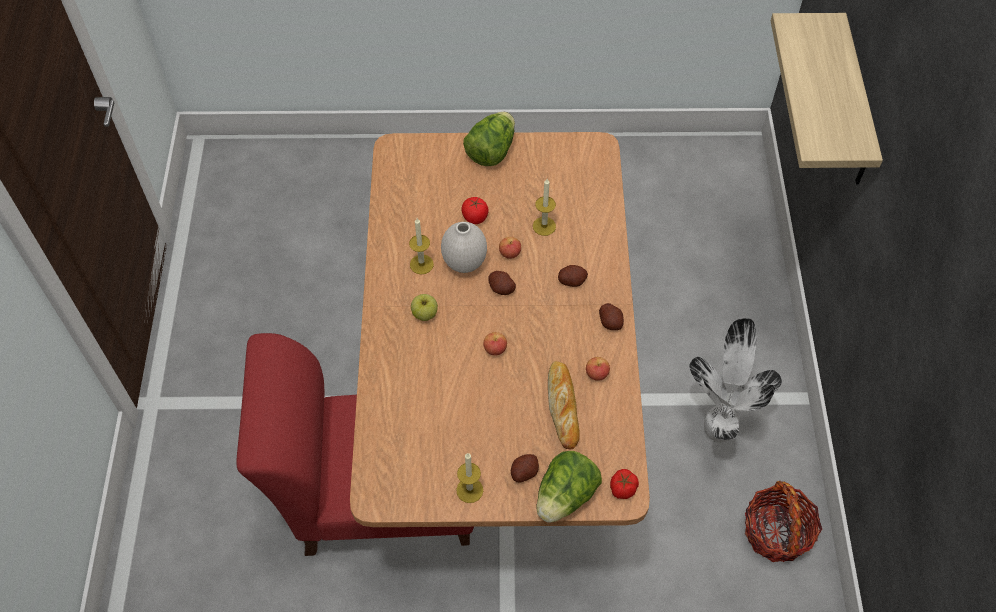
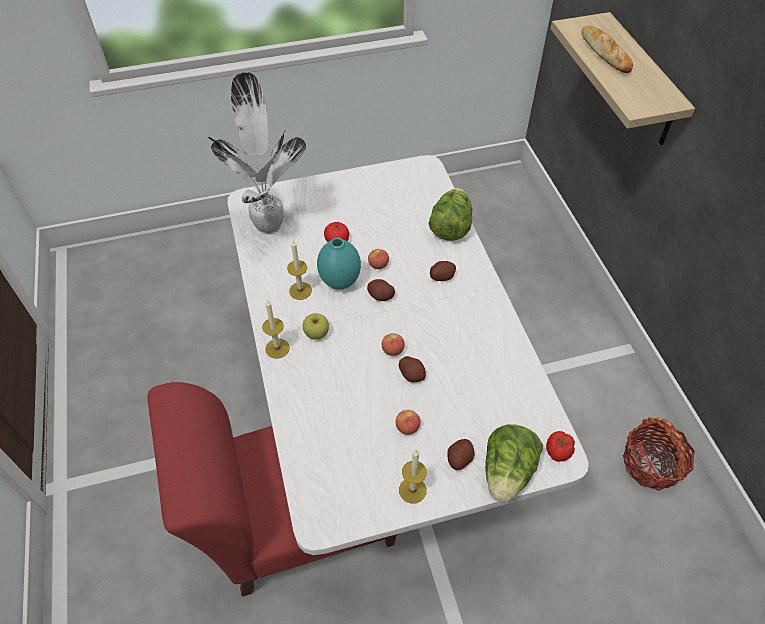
camera: 15 degrees left, 5 degrees down
(464, 263) = (339, 282): white vase -> turquoise vase
(491, 151) = (334, 186): lettuce -> lettuce (450, 227)
(496, 406) = (381, 414): brown dining table -> white dining table
(544, 226) = (401, 237): candle -> candle (277, 348)
(563, 406) = (474, 388): bread -> bread (605, 53)
(596, 374) = (493, 351): apple -> apple (407, 427)
(610, 322) = (489, 304): potato -> potato (412, 374)
(718, 429) = (572, 390): potted plant -> potted plant (269, 224)

